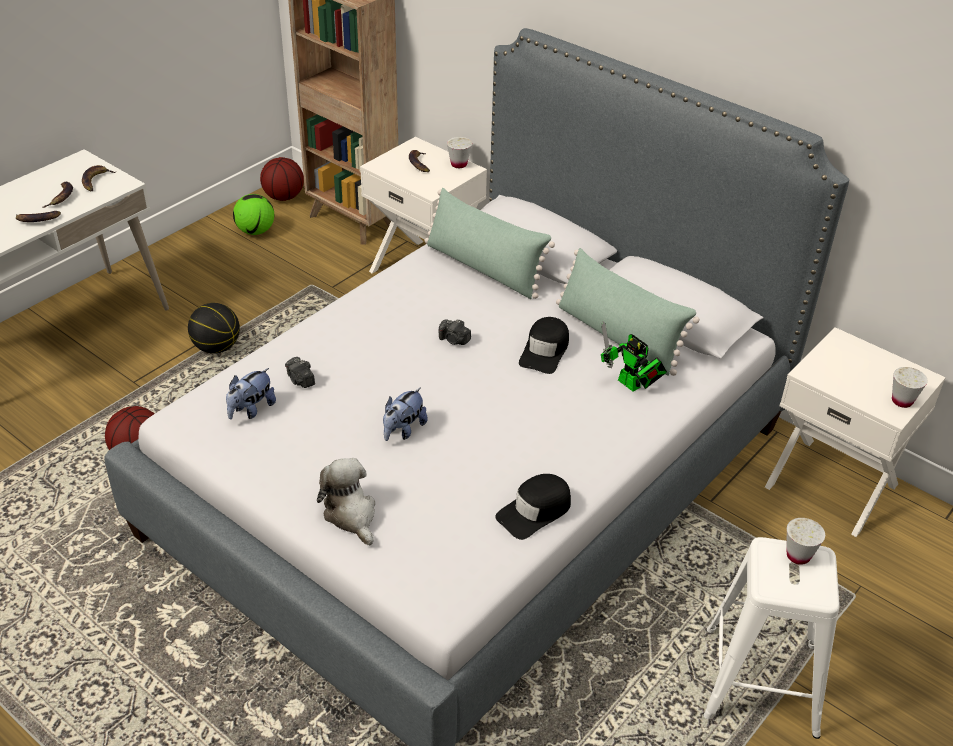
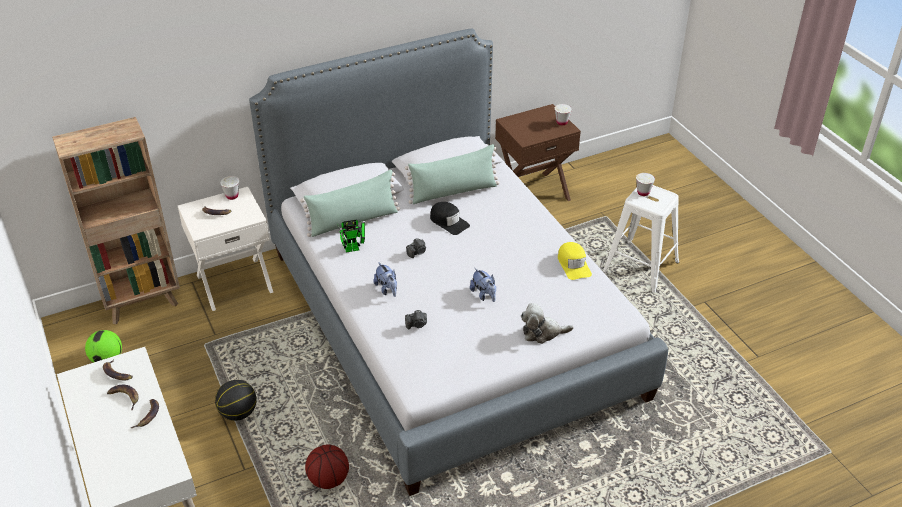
camera: 65 degrees left, 0 degrees up
(251, 410) = (431, 353): plush toy -> plush toy (387, 289)
(284, 197) = (74, 332): basketball -> none
(535, 511) = (573, 264): black cap -> yellow cap
(632, 386) = (497, 201): toy robot -> toy robot (354, 248)
(832, 484) = (533, 193): white nightstand -> brown nightstand

